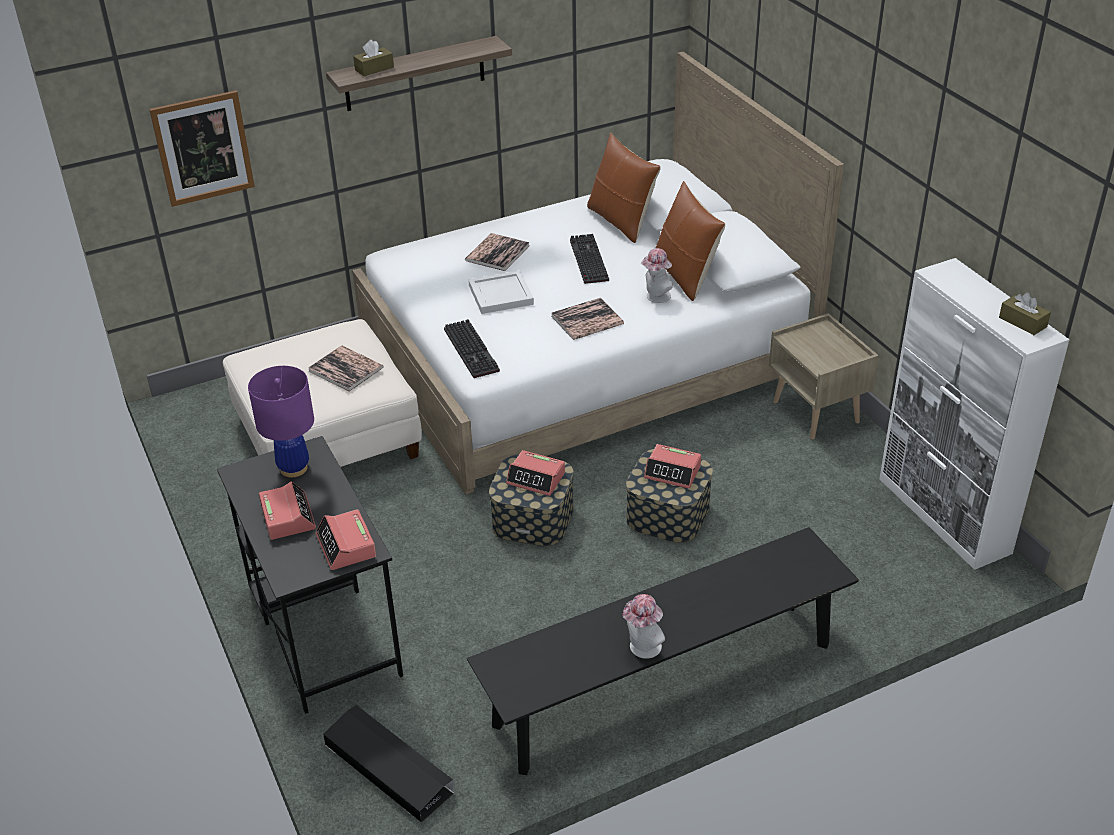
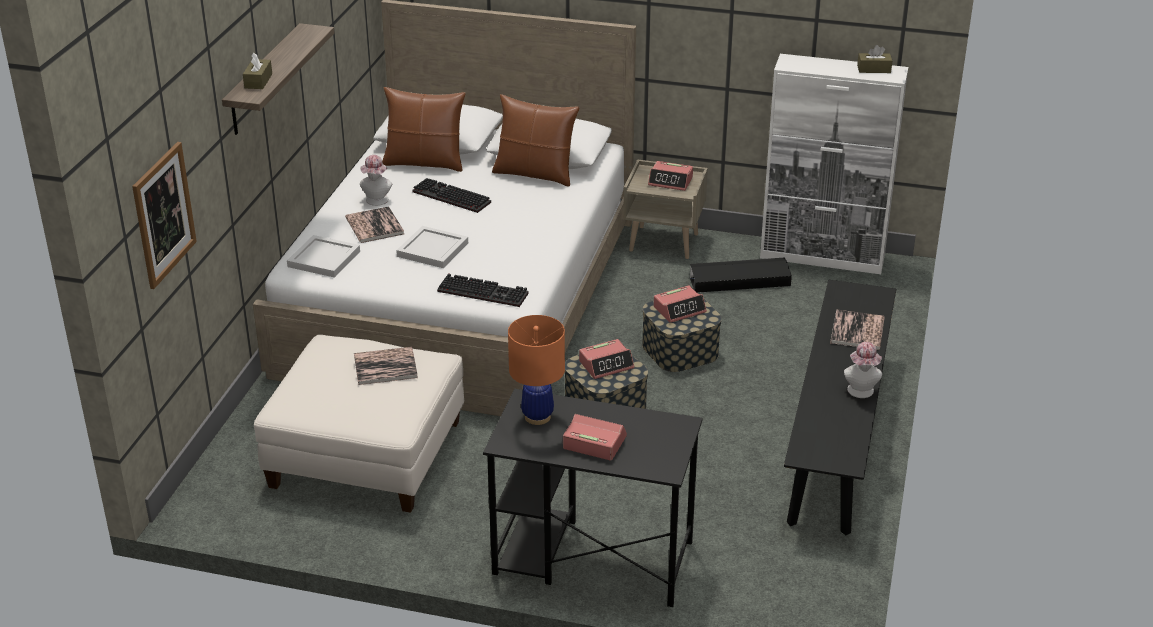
camera: 50 degrees left, 5 degrees down
(293, 468) = (537, 417): purple table lamp -> orange table lamp
(346, 546) = (664, 431): alarm clock -> alarm clock (670, 181)
(389, 768) = (774, 591): black storage box -> black storage box (739, 281)
(422, 259) = (323, 258): none -> white tray
(587, 320) = (524, 233): book -> book (857, 331)
(656, 297) = (541, 196): hat -> hat (376, 201)

